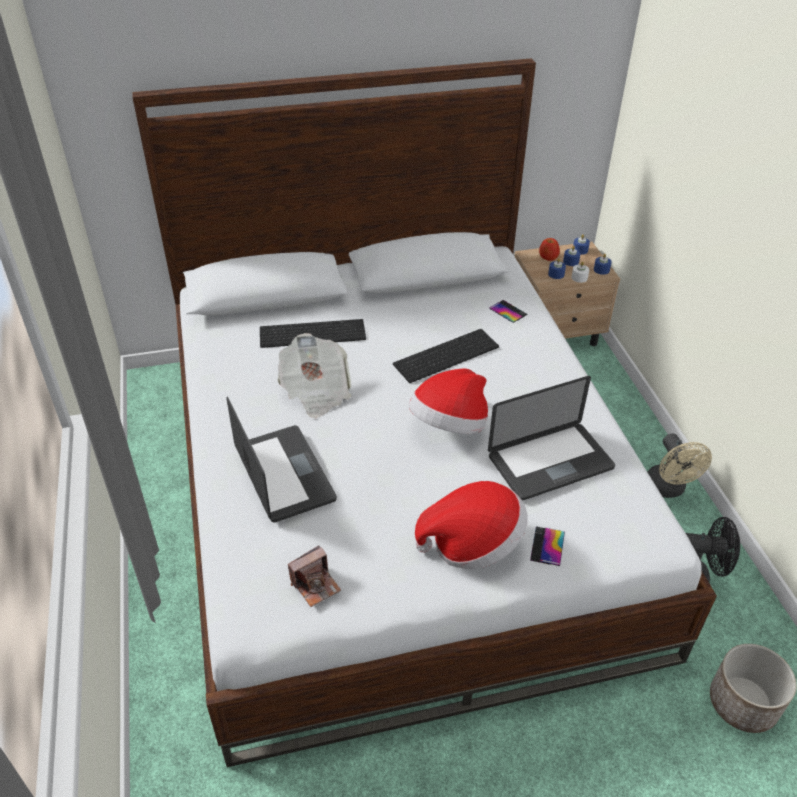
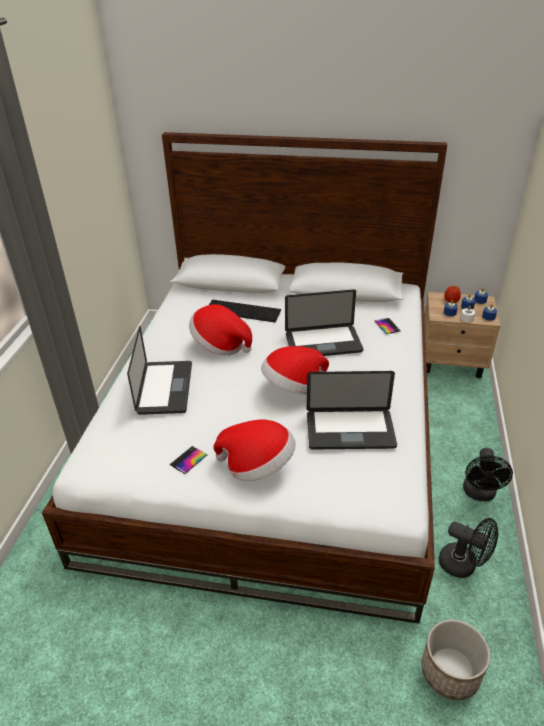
camera: 25 degrees right, 5 degrees down
(315, 585) = (138, 459): camera -> none
(316, 391) = (220, 345): newspaper -> hat
(446, 354) = (323, 343): keyboard -> laptop
(547, 546) = (309, 484): phone -> phone (188, 460)
(668, 489) = (480, 494): beige fan -> black fan

